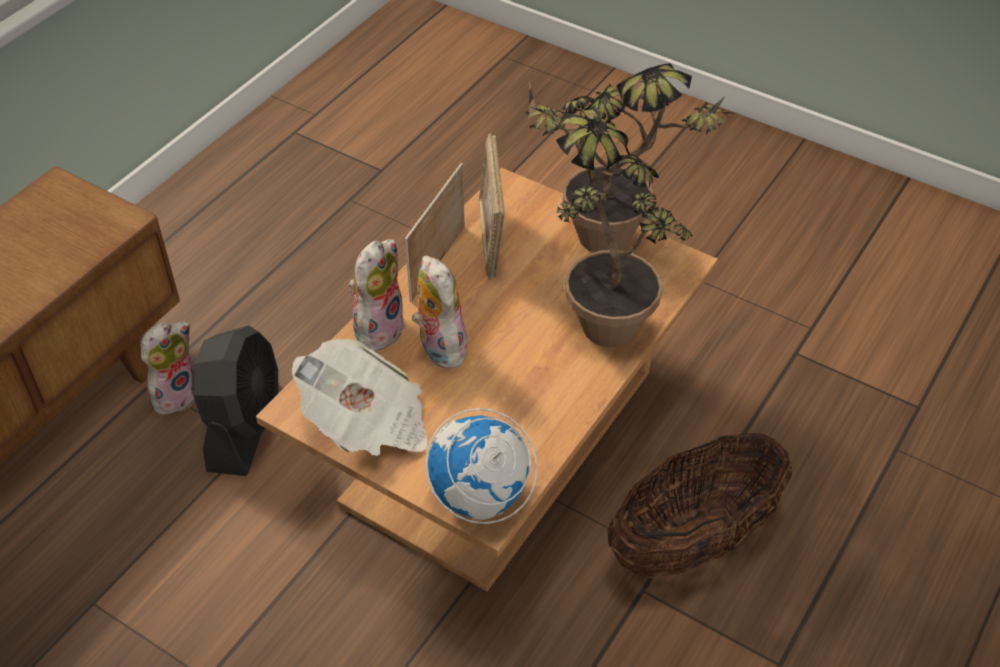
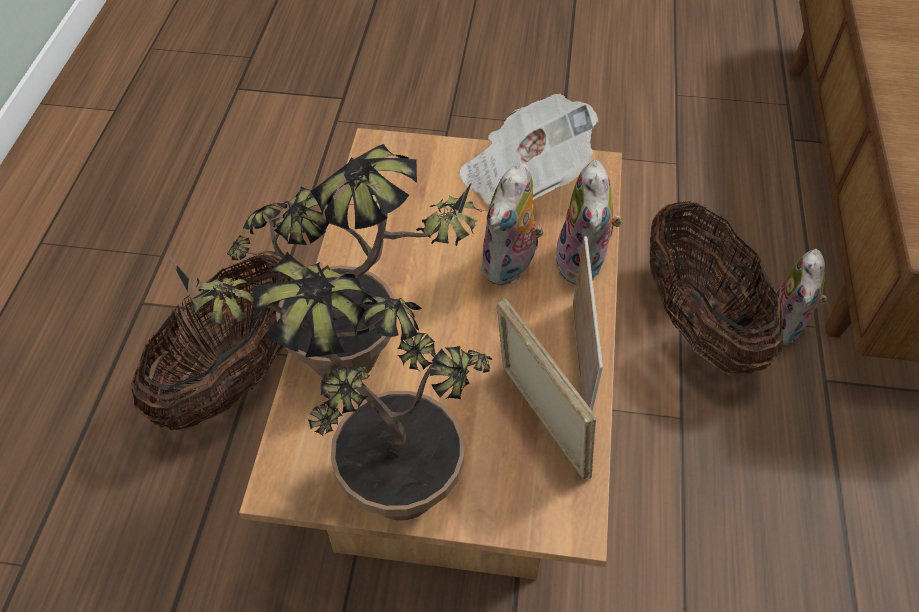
camera: 155 degrees right, 5 degrees up
(244, 425) = (698, 323): black fan -> basket
(439, 347) = (510, 266): plush toy -> plush toy turned 75 degrees clockwise
(479, 497) = (392, 155): globe -> none

